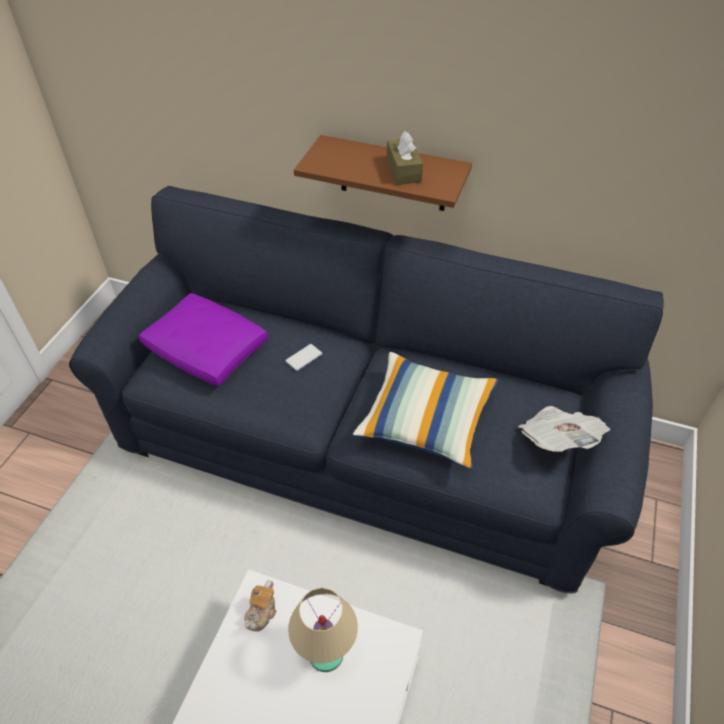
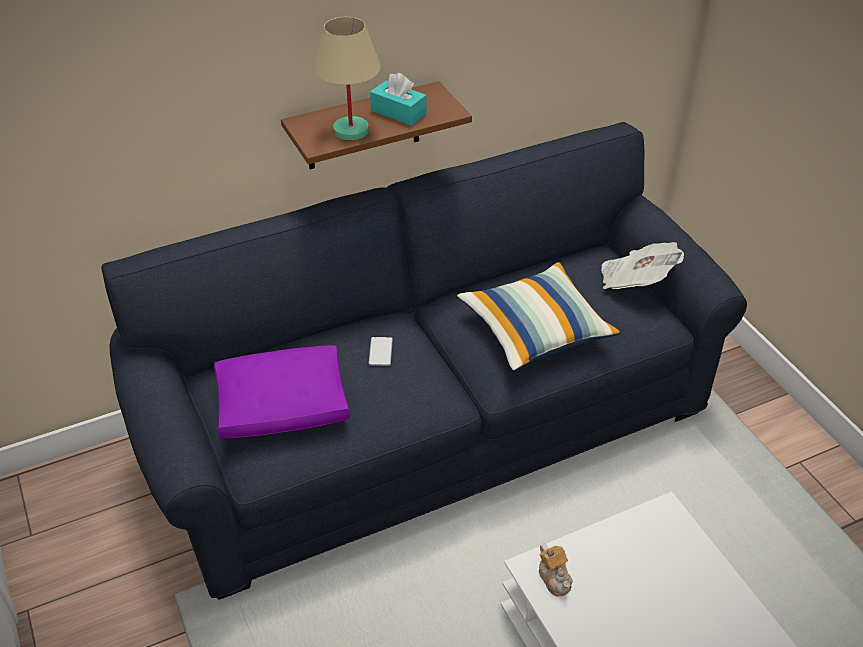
camera: 45 degrees left, 5 degrees down
(326, 652) = (631, 561): beige table lamp -> beige table lamp (350, 130)
(403, 170) = (398, 112): brown tissue box -> turquoise tissue box

